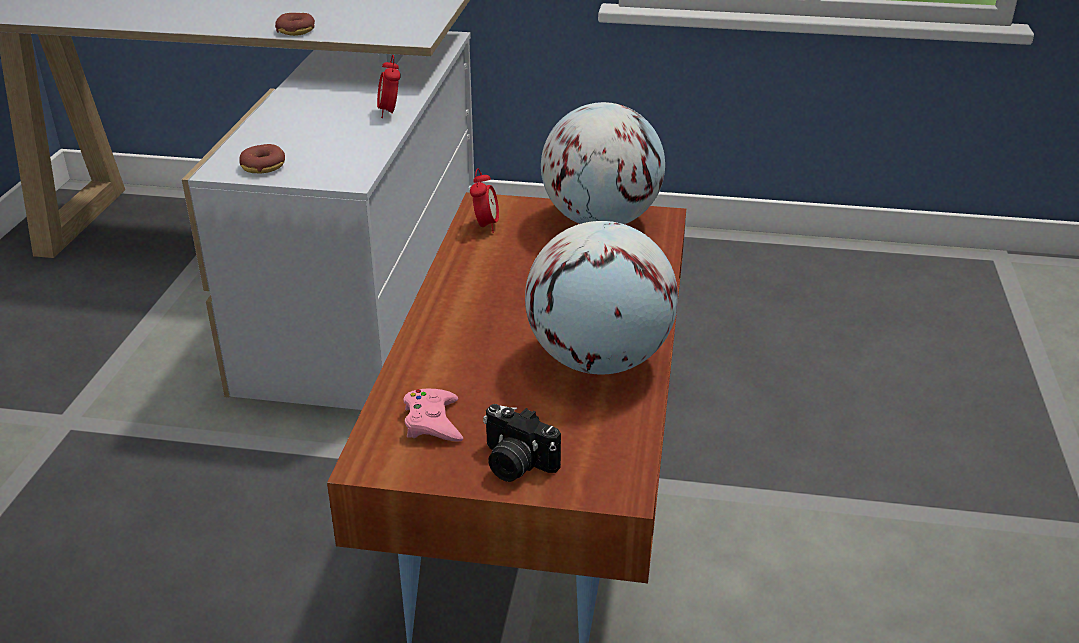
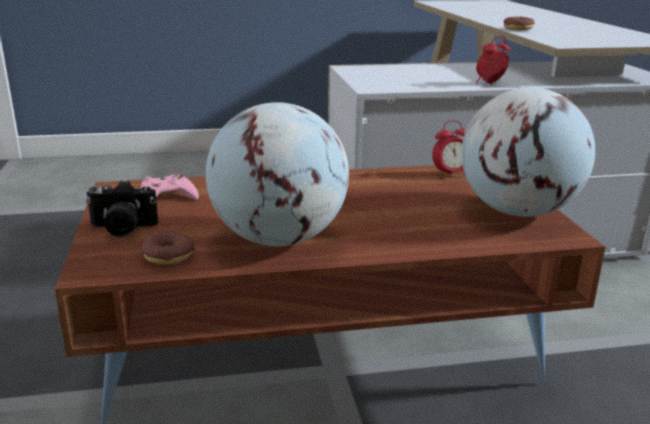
camera: 70 degrees right, 10 degrees down
(263, 166) = (364, 73): donut -> donut (168, 256)
(515, 464) = (122, 228): camera -> camera turned 105 degrees counterclockwise

